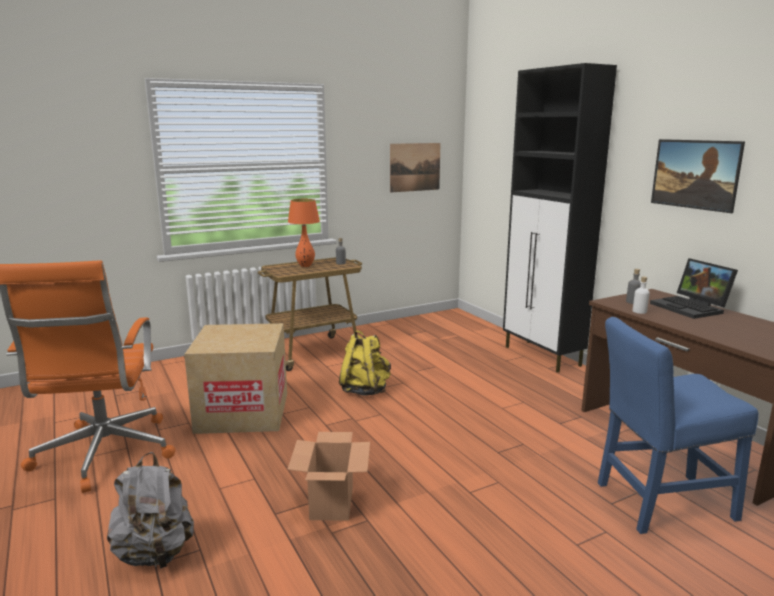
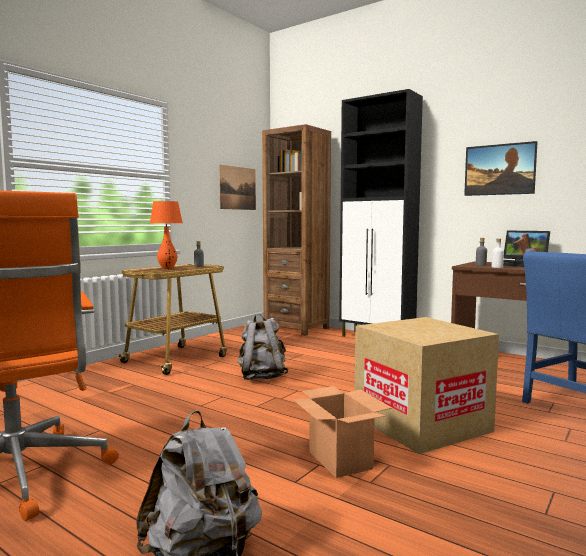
camera: 25 degrees left, 10 degrees down
(243, 412) = (155, 411): cardboard box -> cardboard box (421, 423)
(365, 390) = (262, 377): yellow backpack -> grey backpack
(468, 327) = (296, 328): none -> brown bookcase

